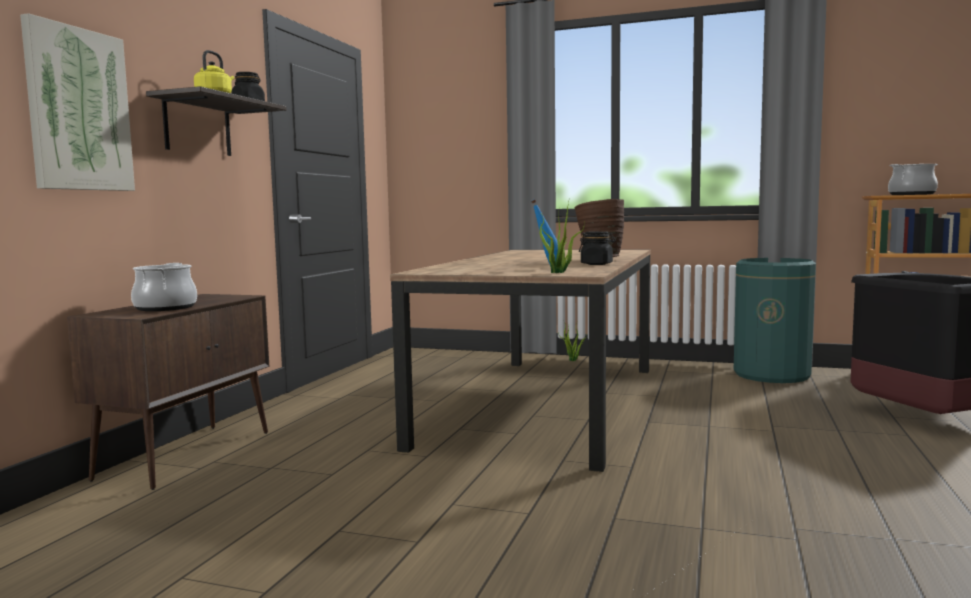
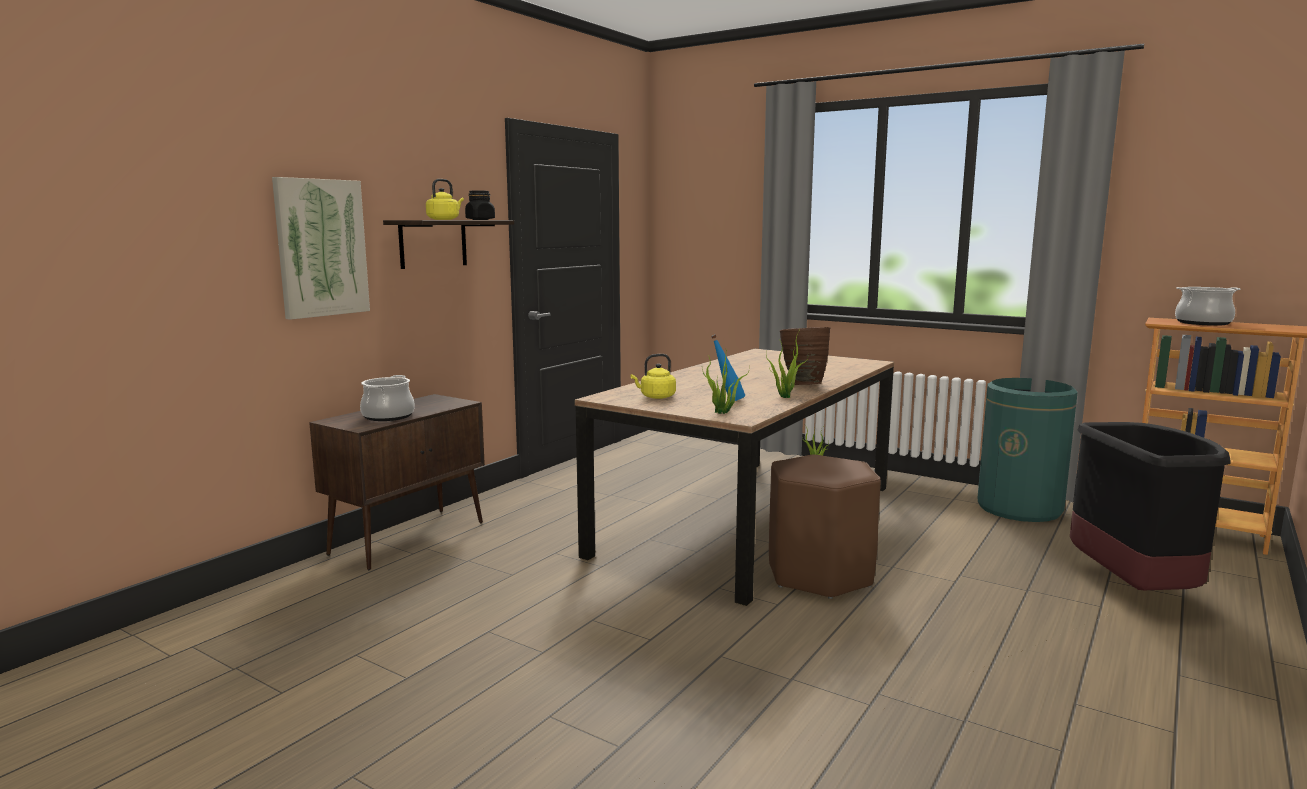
camera: 15 degrees right, 5 degrees up
(473, 269) = (656, 397): none -> yellow kettle
(597, 264) = (784, 396): black jar -> potted plant
(650, 439) = (819, 575): none -> brown stool

